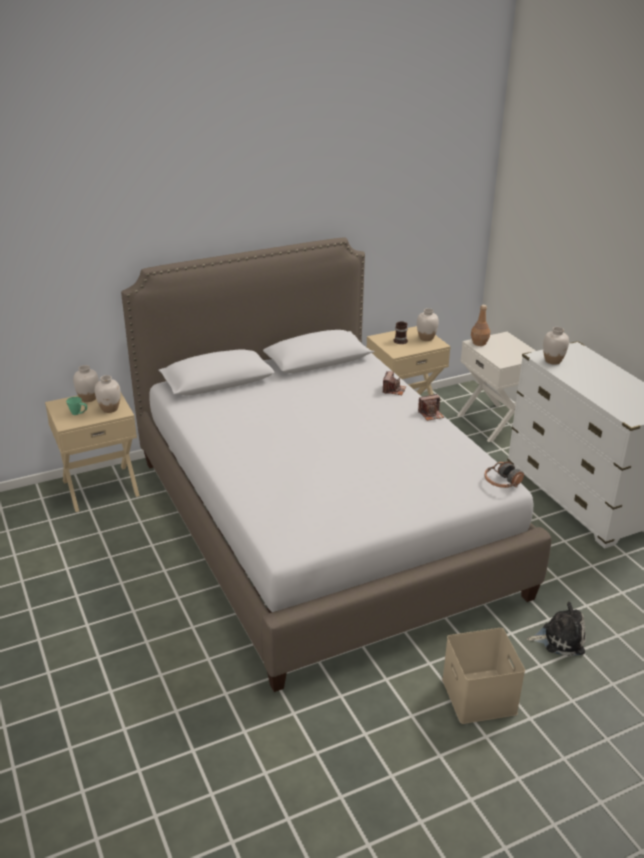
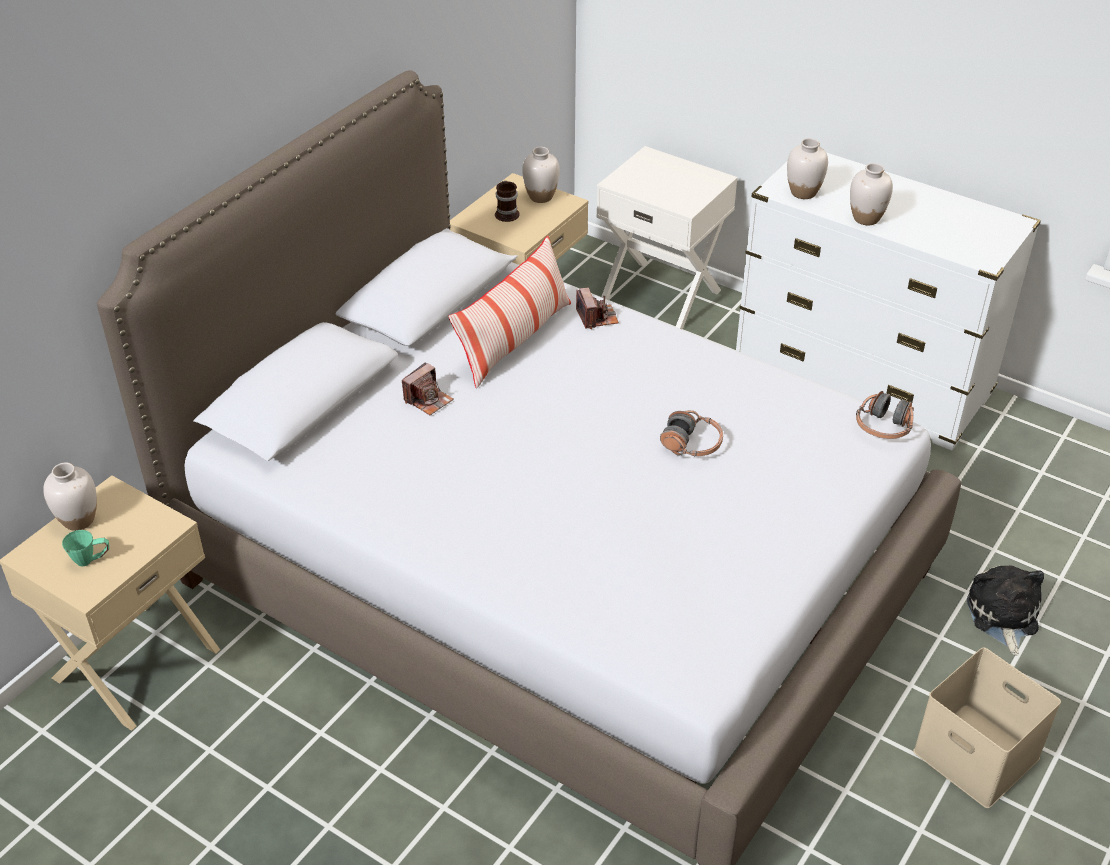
camera: 30 degrees left, 10 degrees up
(110, 409) = (140, 527): white vase -> white vase (866, 218)
(341, 387) = (514, 340): none -> pillow
(386, 455) = (691, 444): none -> headphones
(431, 414) = (688, 343): camera -> camera (428, 400)
(479, 343) = (624, 181): brown bottle -> none
(560, 639) = (1002, 616): plush toy -> plush toy turned 60 degrees counterclockwise

